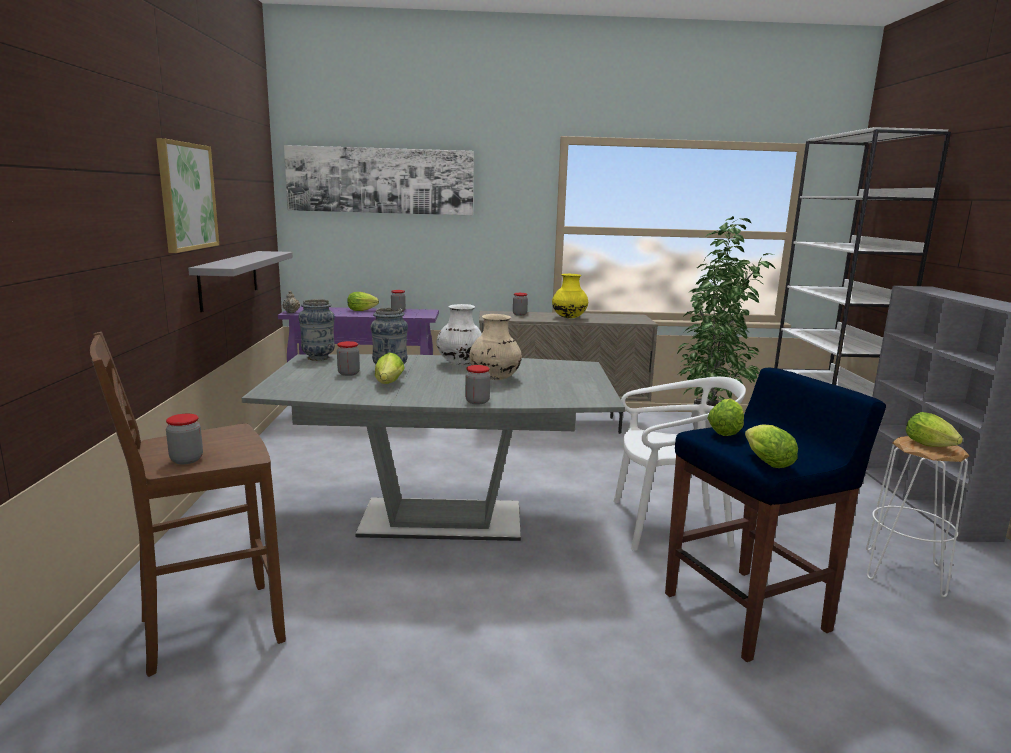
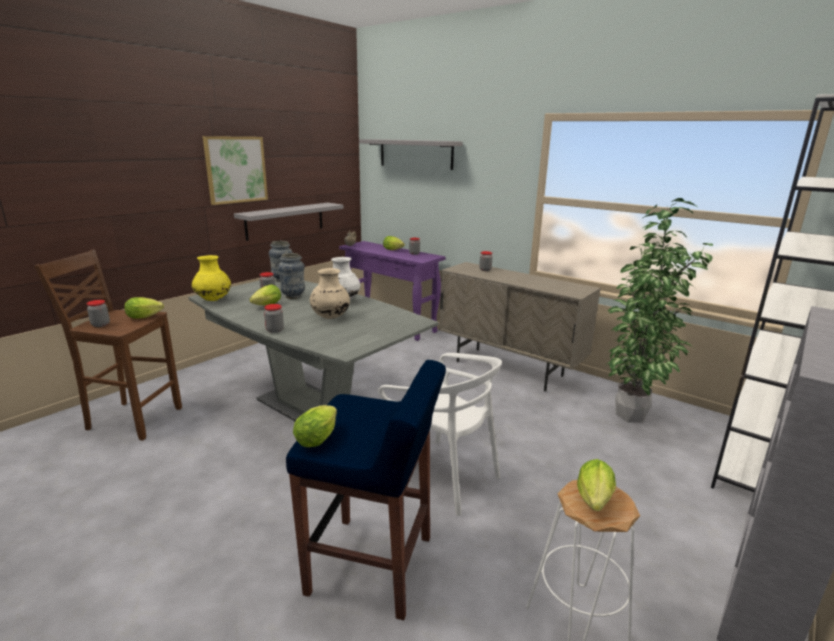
camera: 40 degrees right, 5 degrees up
(380, 180) = (415, 154): picture -> grey shelf
(569, 318) = (515, 279): yellow vase -> yellow vase (213, 300)
(725, 431) = (367, 405): lettuce -> lettuce (146, 317)

